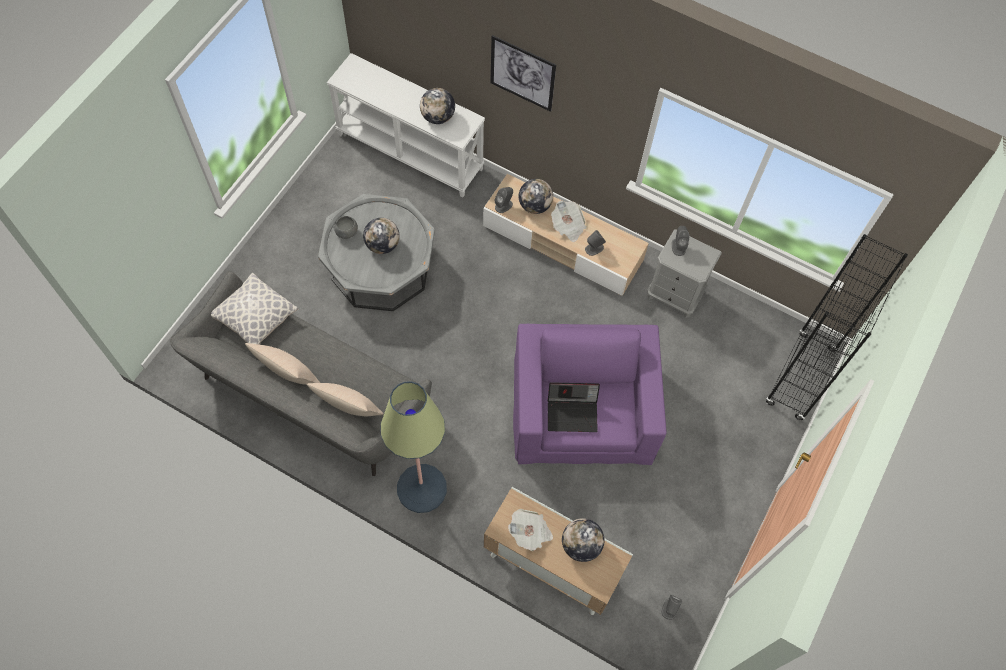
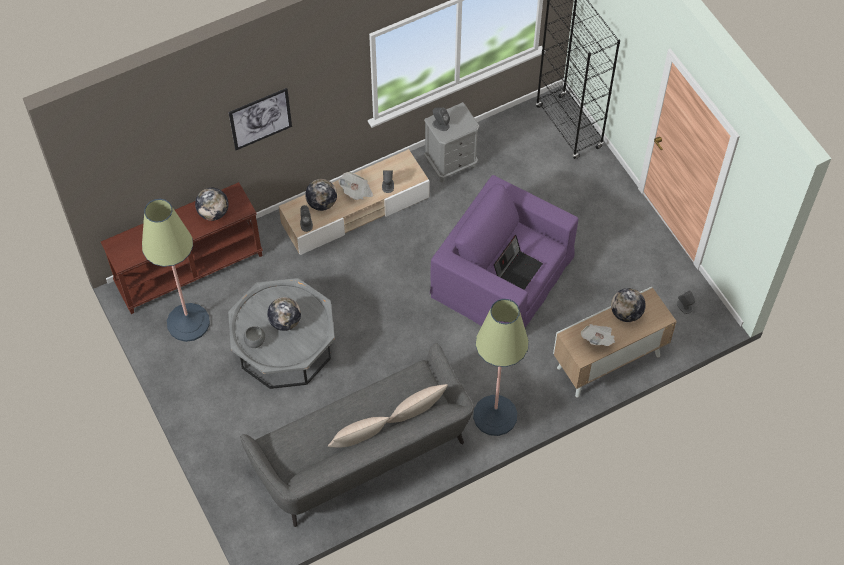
camera: 55 degrees left, 5 degrees down
(256, 317) = (289, 442): pillow -> none
(357, 180) = (188, 322): none -> floor lamp
(411, 151) = (189, 269): white console table -> brown console table

